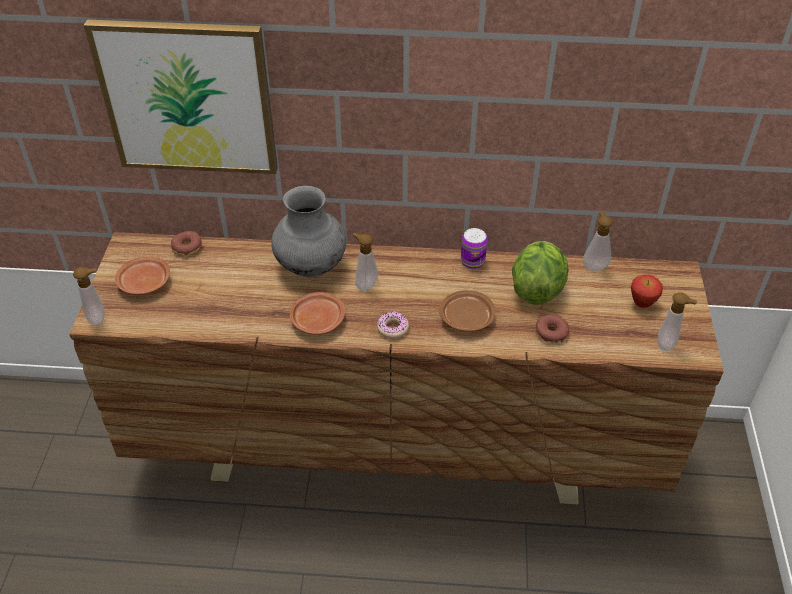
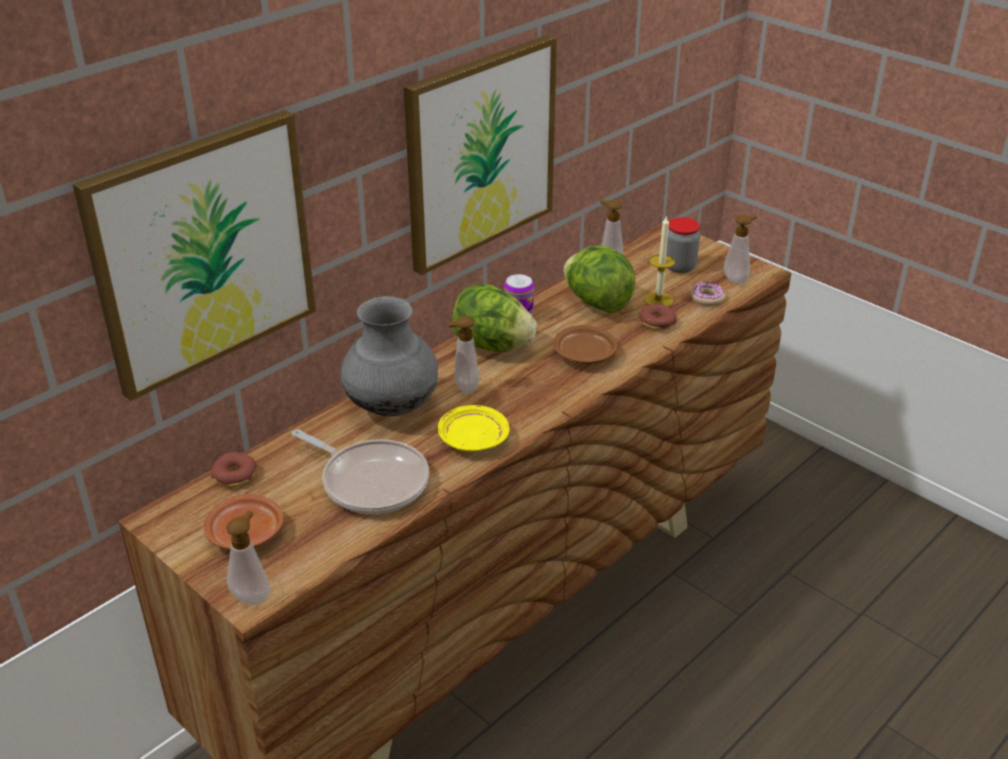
camera: 50 degrees left, 10 degrees down
(234, 302) = (371, 481): none -> frying pan
(318, 320) = (472, 438): brown plate -> yellow plate
(393, 328) = (543, 400): donut -> donut (707, 298)
(424, 270) = (492, 346): none -> lettuce
(464, 122) = (480, 152): none -> picture
(582, 317) = (658, 300): none -> candle
(642, 304) = (679, 267): apple -> jar

